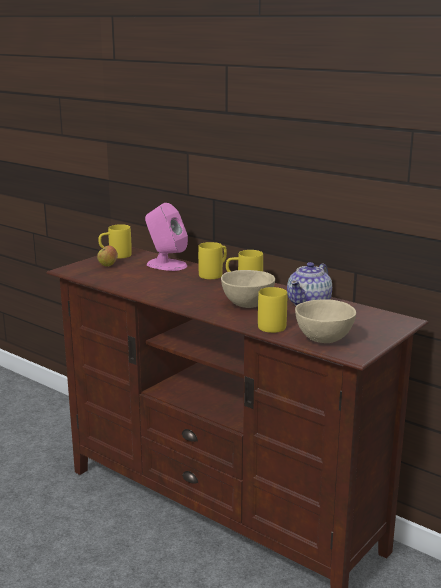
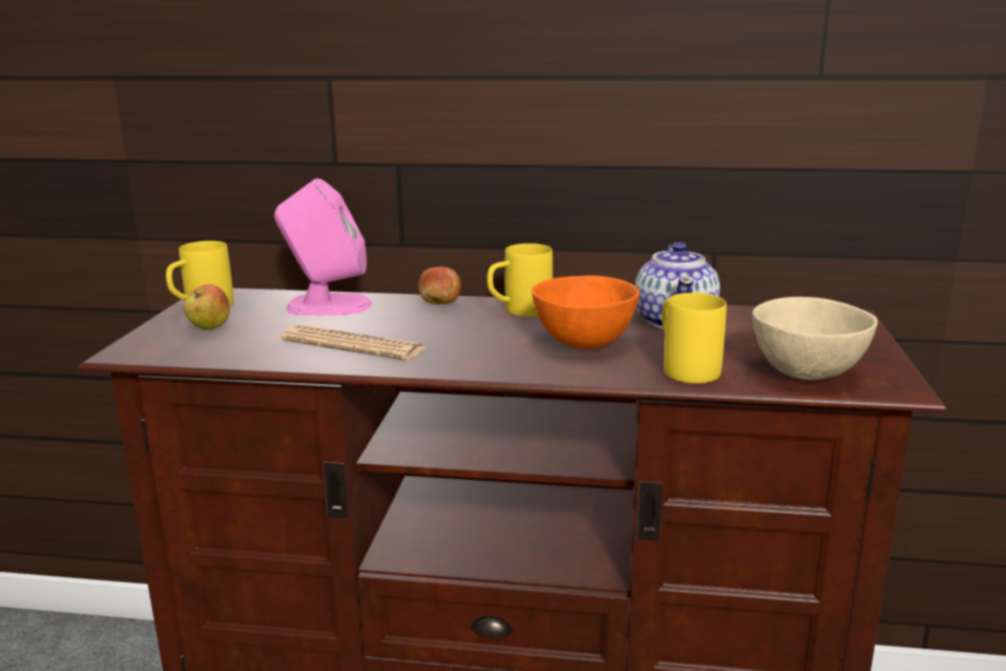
camera: 30 degrees left, 0 degrees up
(152, 284) = (353, 345): none -> newspaper
(214, 274) = (440, 305): yellow mug -> apple
(246, 305) = (582, 344): beige bowl -> orange bowl

